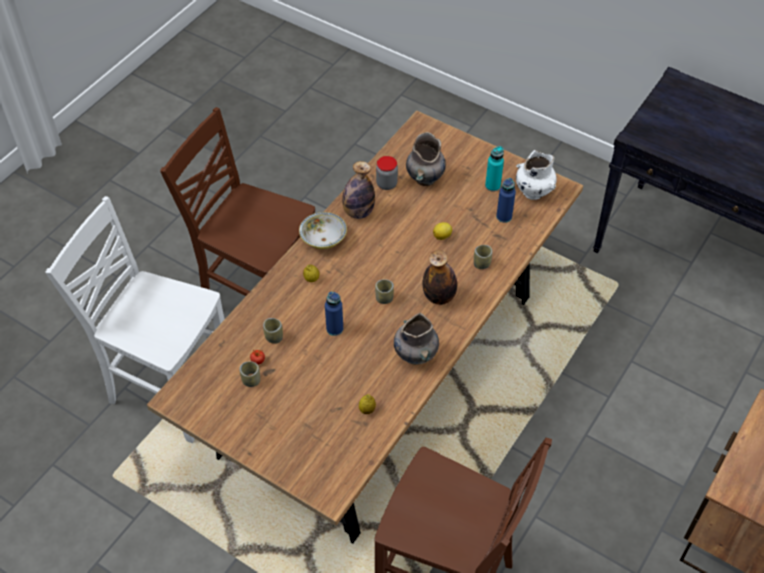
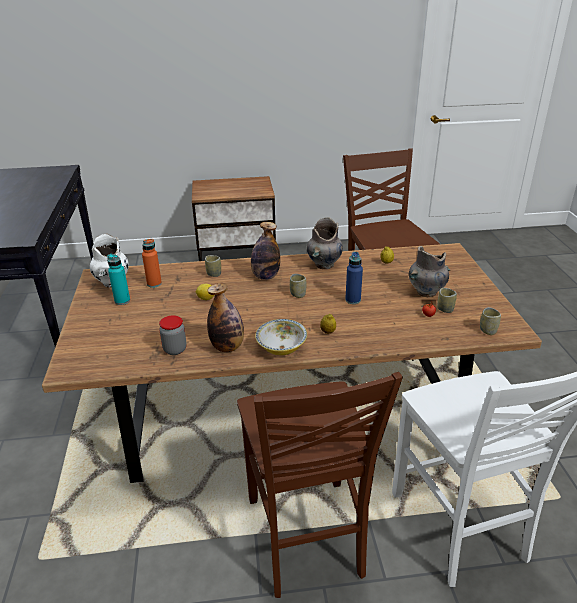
camera: 130 degrees left, 20 degrees down
(274, 337) = (401, 319): cup -> cup (488, 330)
(425, 179) = (147, 333): grey vase -> grey vase (426, 292)
(504, 217) = (154, 284): blue bottle -> orange bottle

